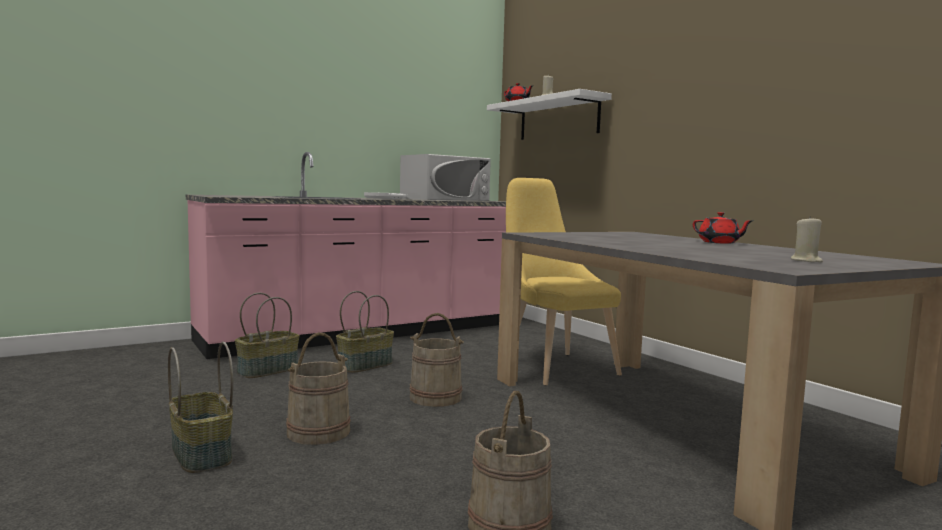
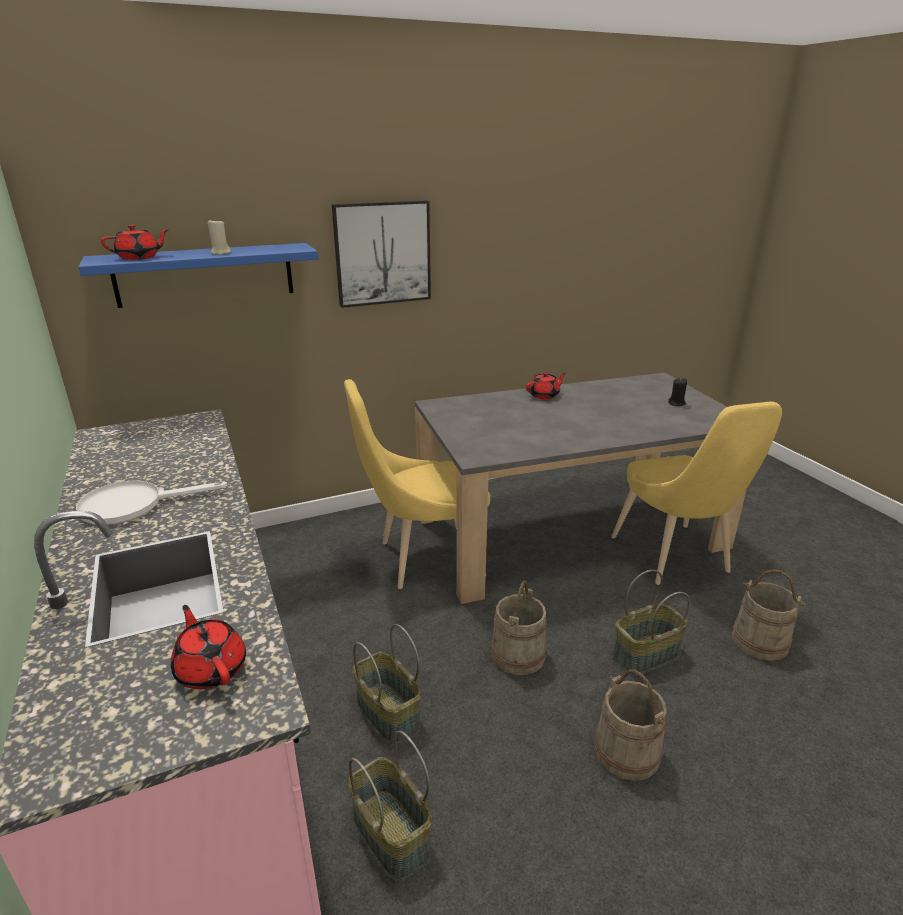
camera: 80 degrees left, 20 degrees up
(200, 454) = (708, 859): basket -> basket (646, 654)
(249, 196) = (211, 668): none -> red teapot
(445, 199) = (131, 453): white microwave -> none
(558, 119) = (205, 274): white shelf -> blue shelf
(662, 99) = (382, 253): none -> picture
(679, 481) = (674, 559): none -> yellow chair
(806, 261) = (676, 403): beige candle -> black candle

